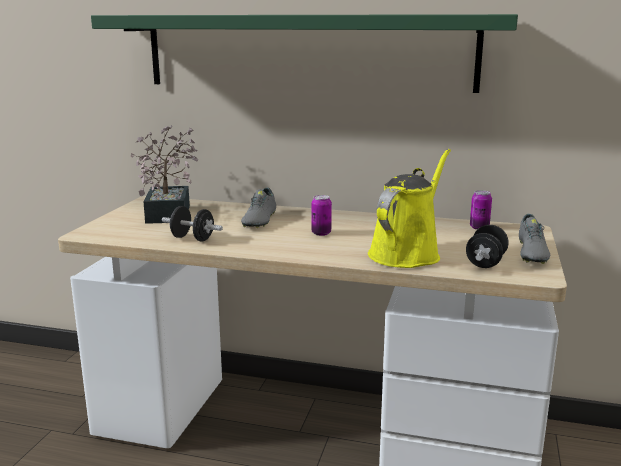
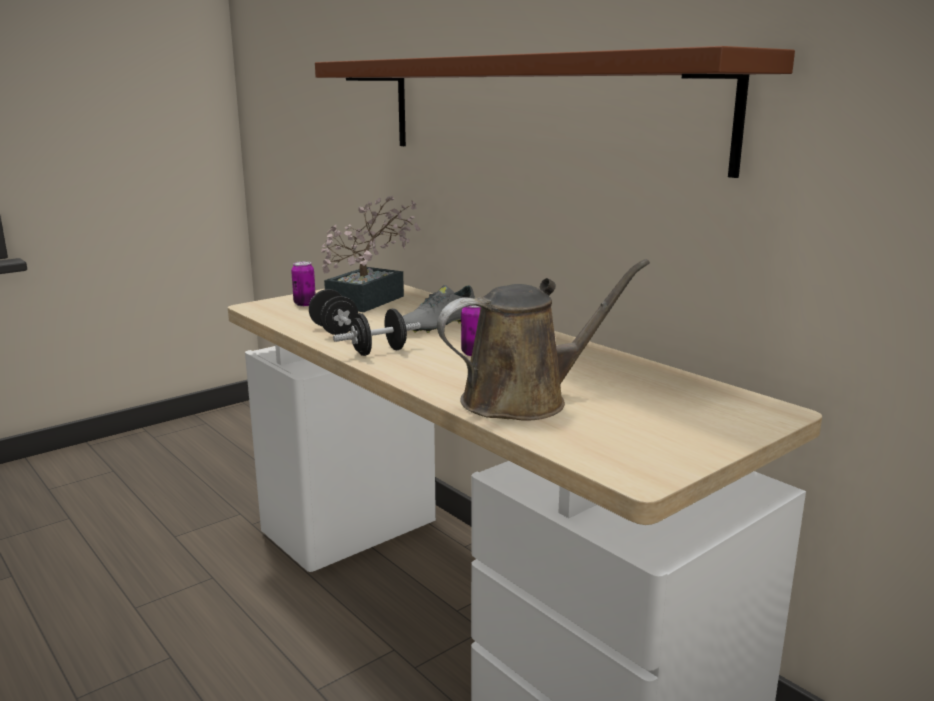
camera: 35 degrees right, 0 degrees up
(306, 52) = (536, 109): green shelf -> brown shelf
(407, 253) = (524, 399): yellow watering can -> brown watering can
(479, 227) = (698, 391): can -> can (304, 304)
(485, 262) = (602, 437): black dumbbell -> black dumbbell (379, 352)
(531, 253) = (698, 444): grey shoe -> none

